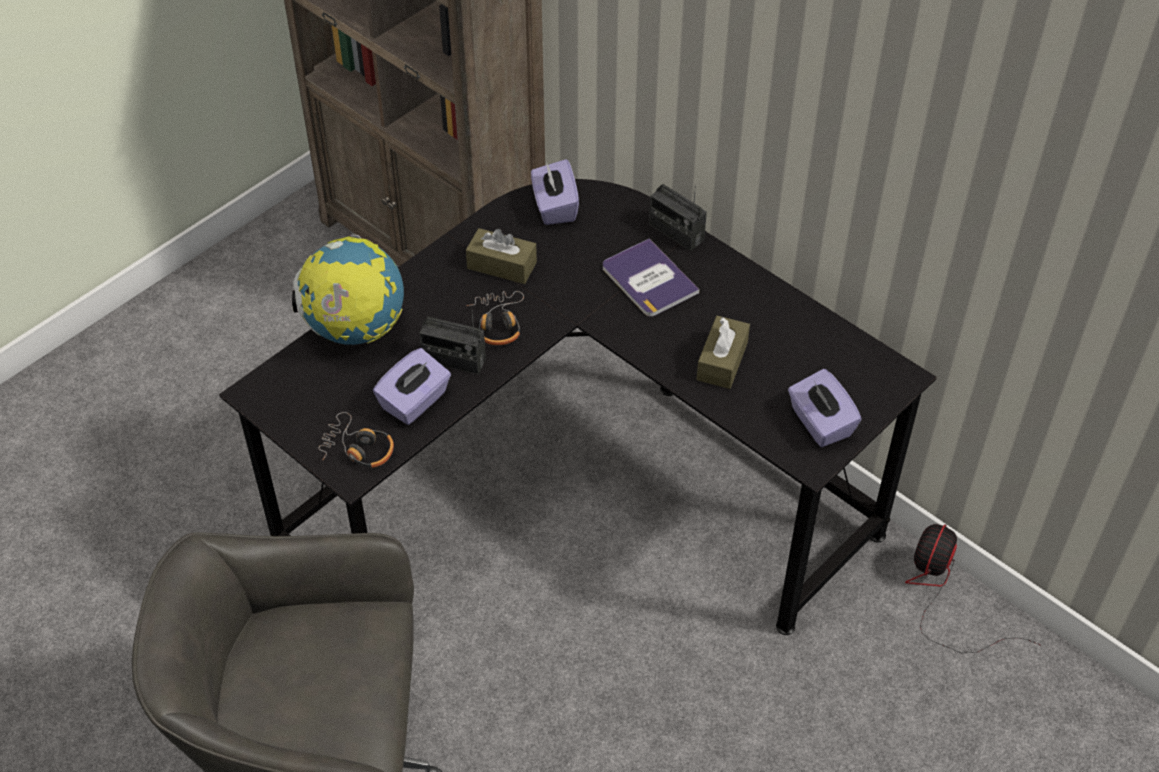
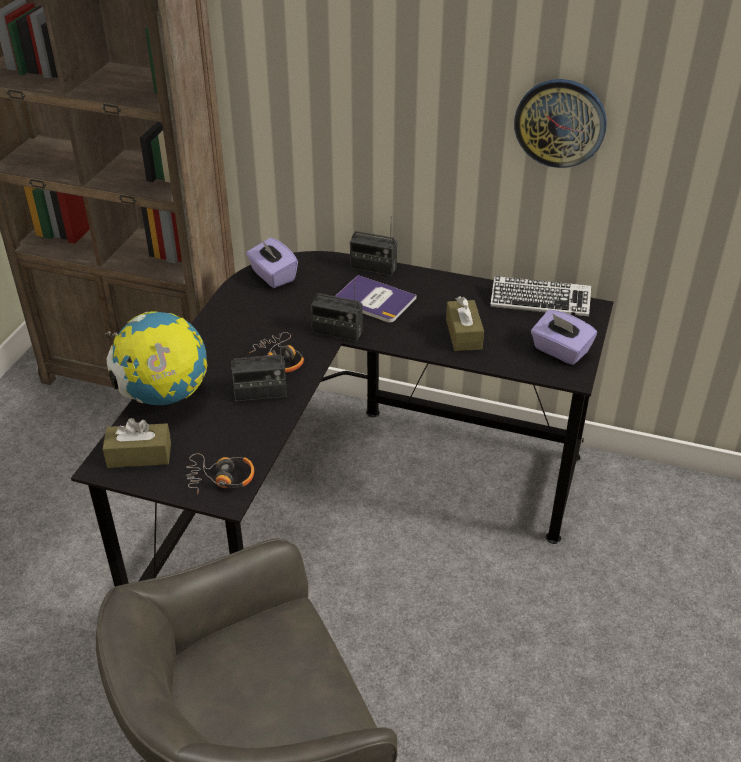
camera: 25 degrees left, 10 degrees down
(415, 402) = (247, 430): purple tissue box -> none
(502, 265) = (257, 322): brown tissue box -> brown tissue box (139, 455)
(581, 309) = (337, 332): none -> radio
(843, 347) = (540, 302): none -> keyboard
(896, 150) = (560, 123): none -> wall clock
(942, 594) = (640, 478): fan -> none

